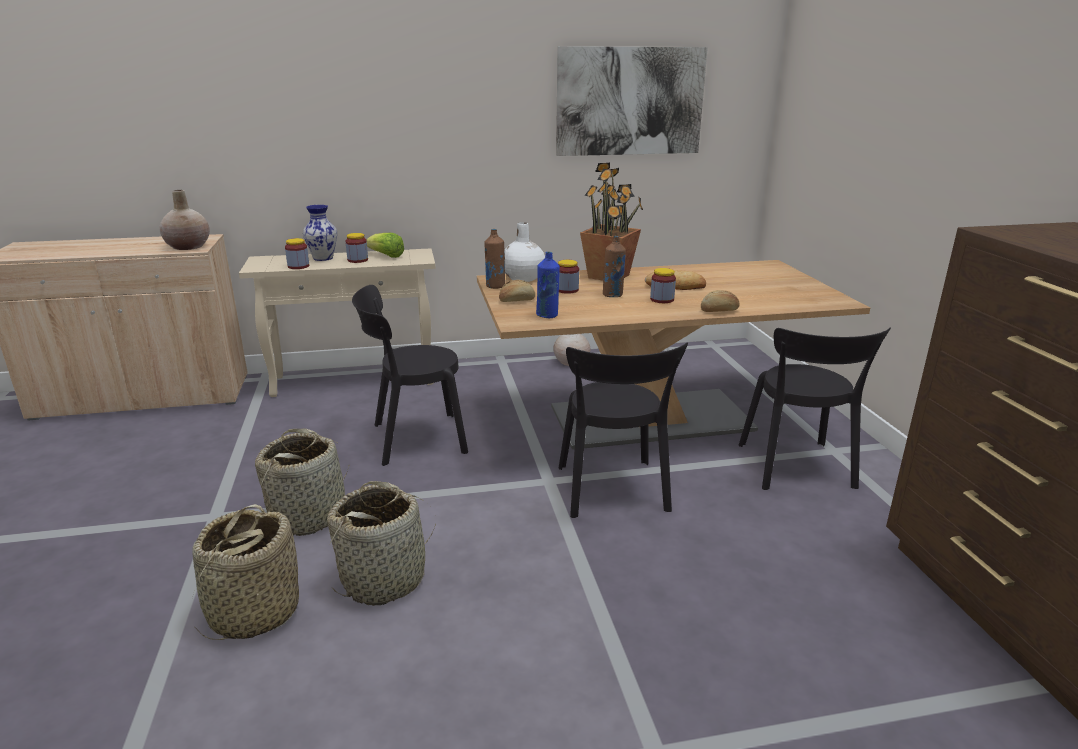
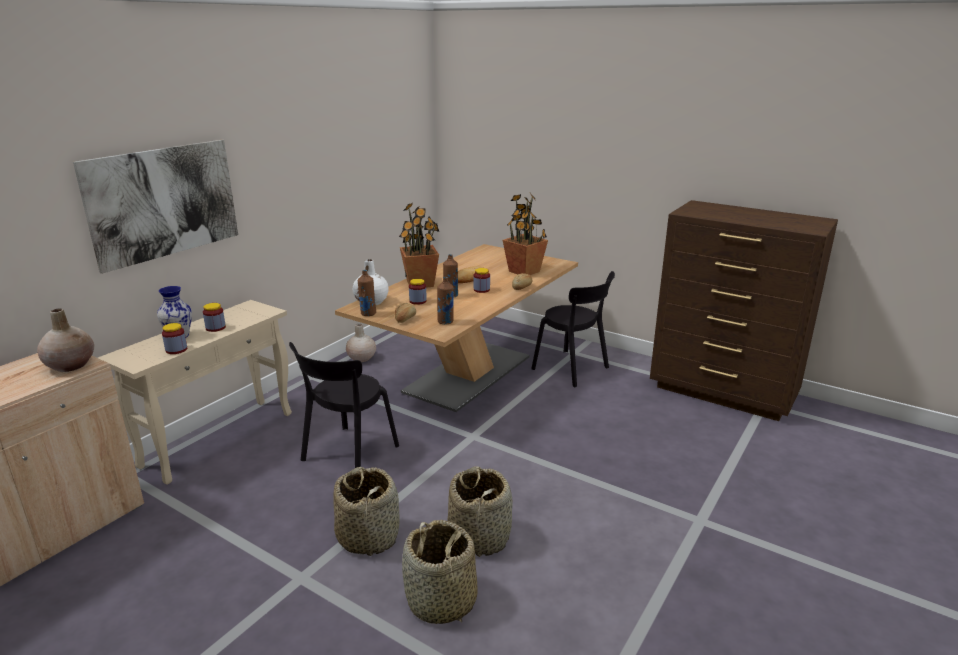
camera: 45 degrees left, 0 degrees up
(386, 256) = (231, 317): lettuce -> none
(547, 315) = (445, 322): blue bottle -> brown bottle
(613, 492) = (513, 424): black chair -> none
(630, 101) = (362, 149): picture -> picture (164, 202)
(761, 297) = (524, 271): none -> potted plant

